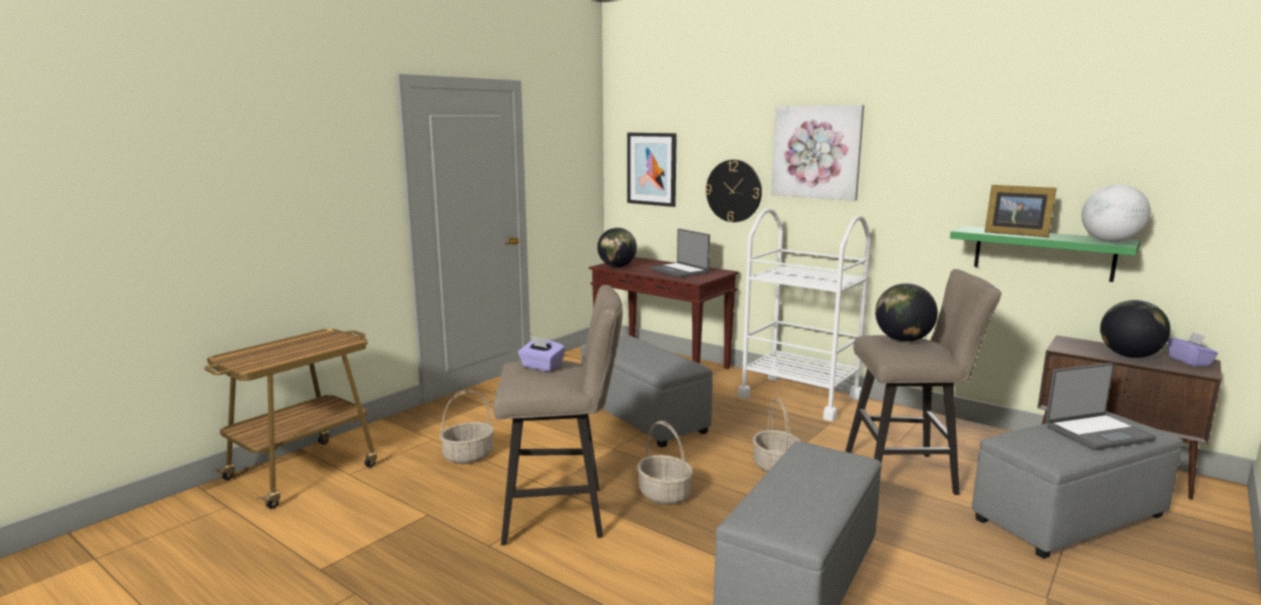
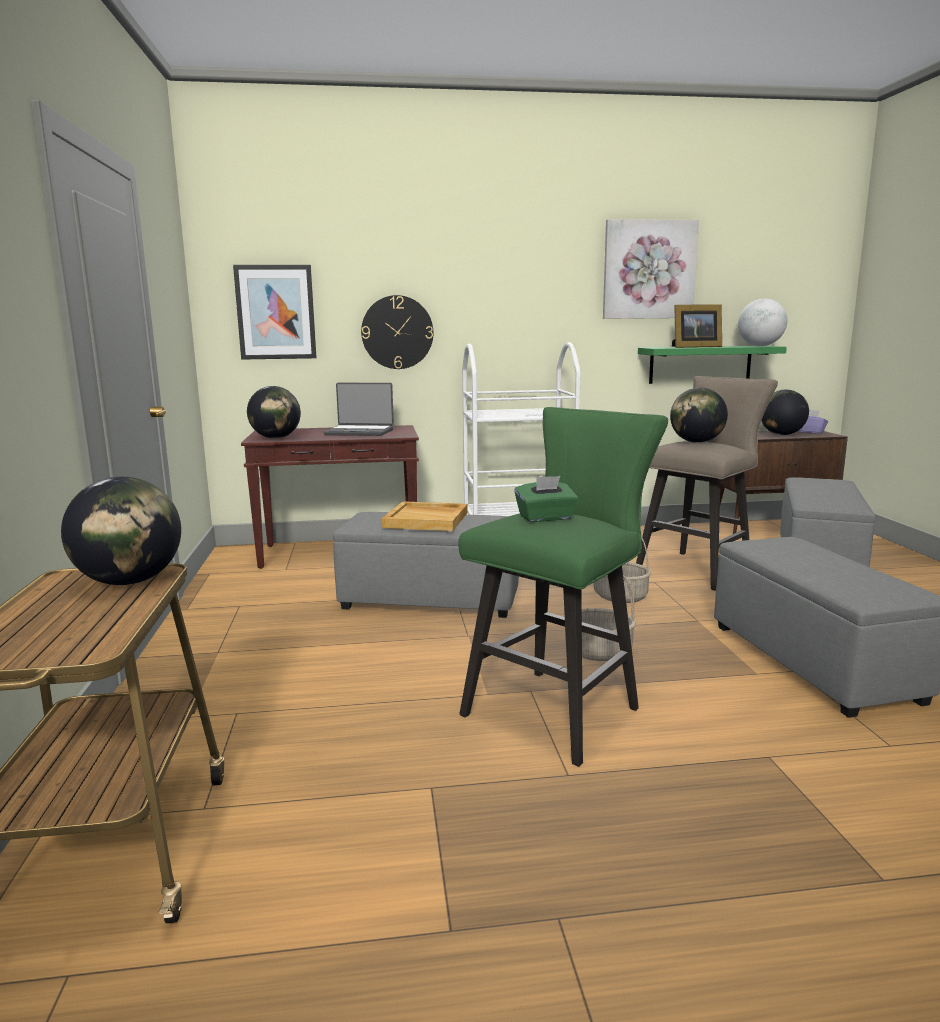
camera: 45 degrees left, 0 degrees up
(333, 342) = (129, 582): none -> globe
(468, 456) = (331, 708): basket -> none
(541, 367) = (546, 518): purple tissue box -> green tissue box
(563, 513) = (559, 708): beige stool -> green stool
(643, 352) = (427, 520): none -> beige tray
(816, 152) = (494, 283): picture -> picture (649, 270)
(1097, 432) = (827, 487): laptop -> none

